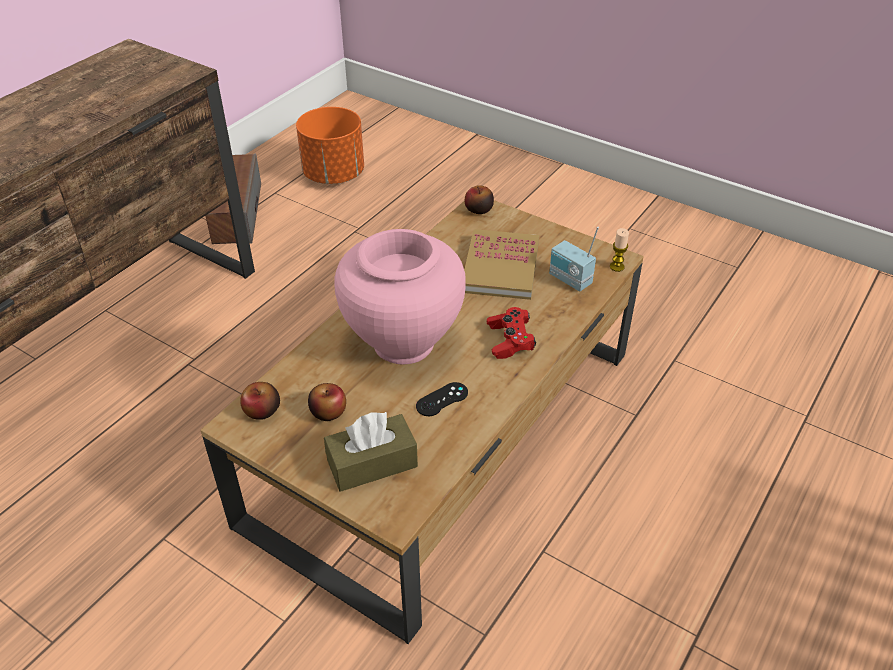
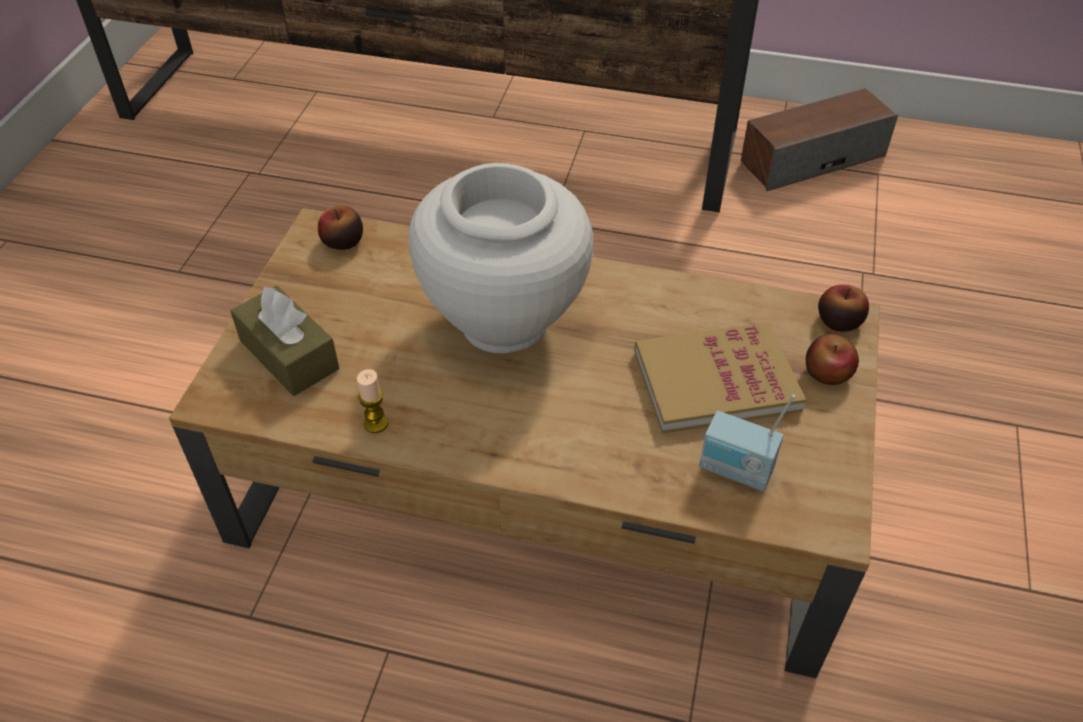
camera: 70 degrees right, 5 degrees up
(328, 411) = (359, 293): apple -> apple (827, 372)
(333, 175) = (963, 211): orange planter -> none
(403, 342) = (504, 322): pink vase -> white vase
(442, 399) = (415, 388): black game controller -> none
(510, 341) = (559, 431): red game controller -> none
(569, 280) = (735, 471): radio -> radio turned 90 degrees counterclockwise
(617, 267) = (810, 529): candle -> candle (376, 423)

